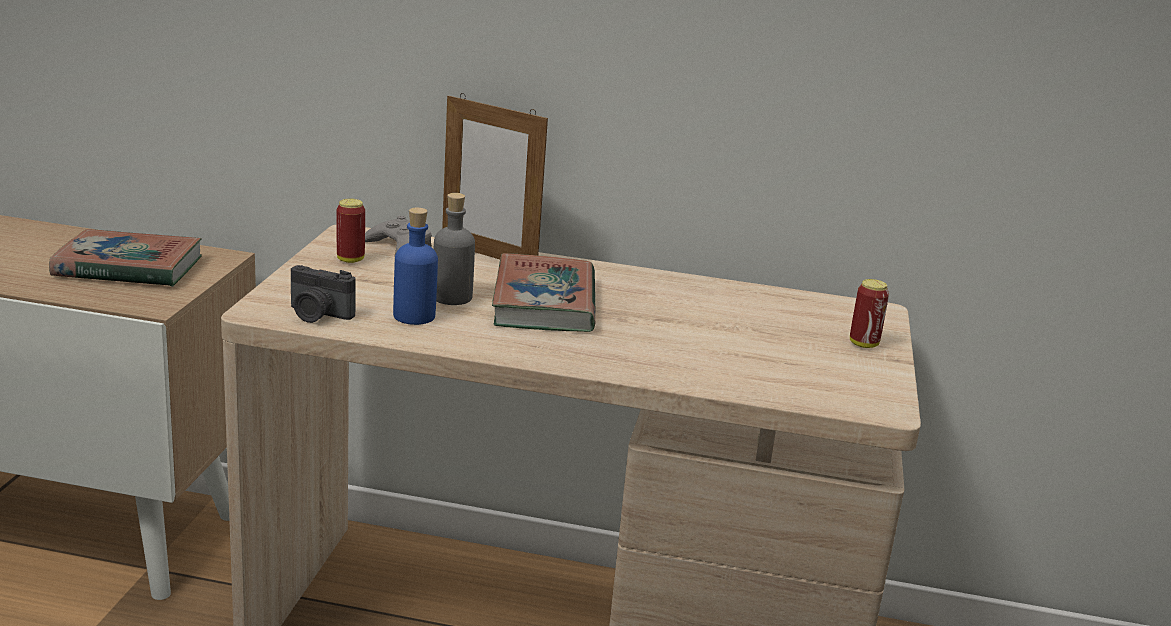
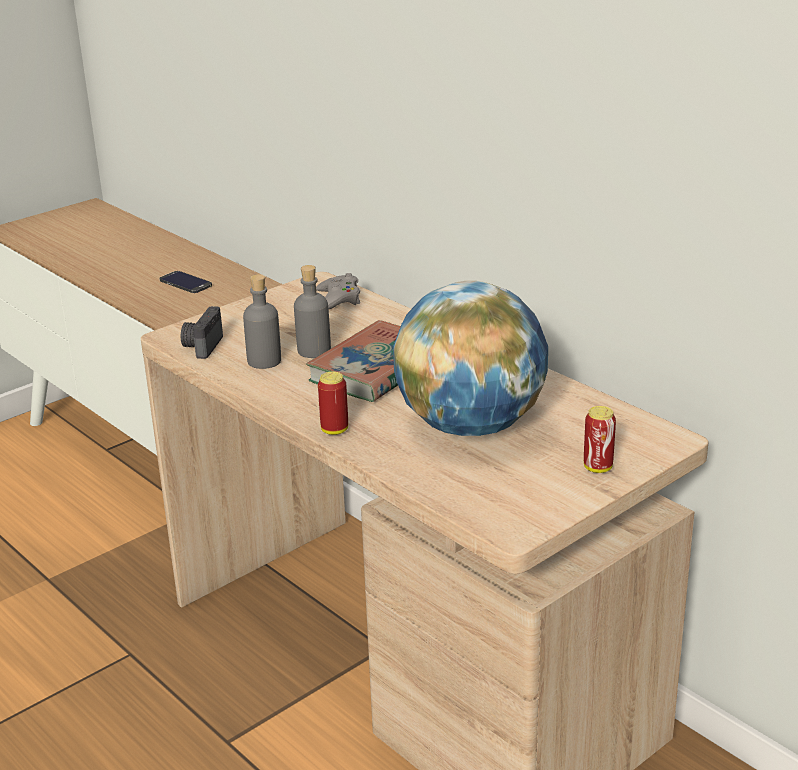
camera: 40 degrees right, 5 degrees up
(128, 267) = (185, 283): book -> phone
(317, 315) = (202, 346): camera -> camera turned 45 degrees clockwise
(350, 259) = (287, 304): can -> can (334, 430)
(414, 316) = (264, 361): blue bottle -> grey bottle
(488, 255) = (396, 319): picture frame -> none
(710, 334) = (471, 426): none -> globe

